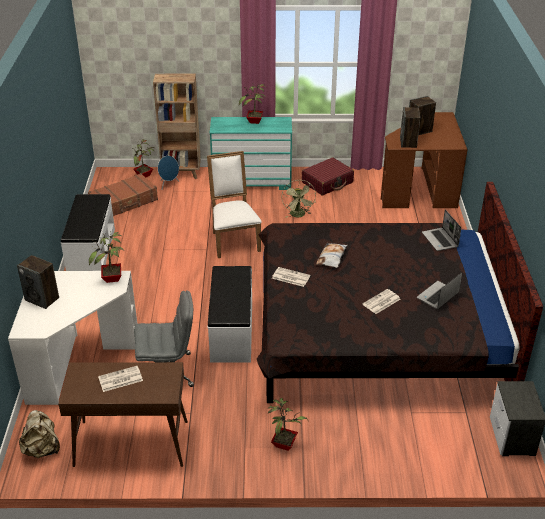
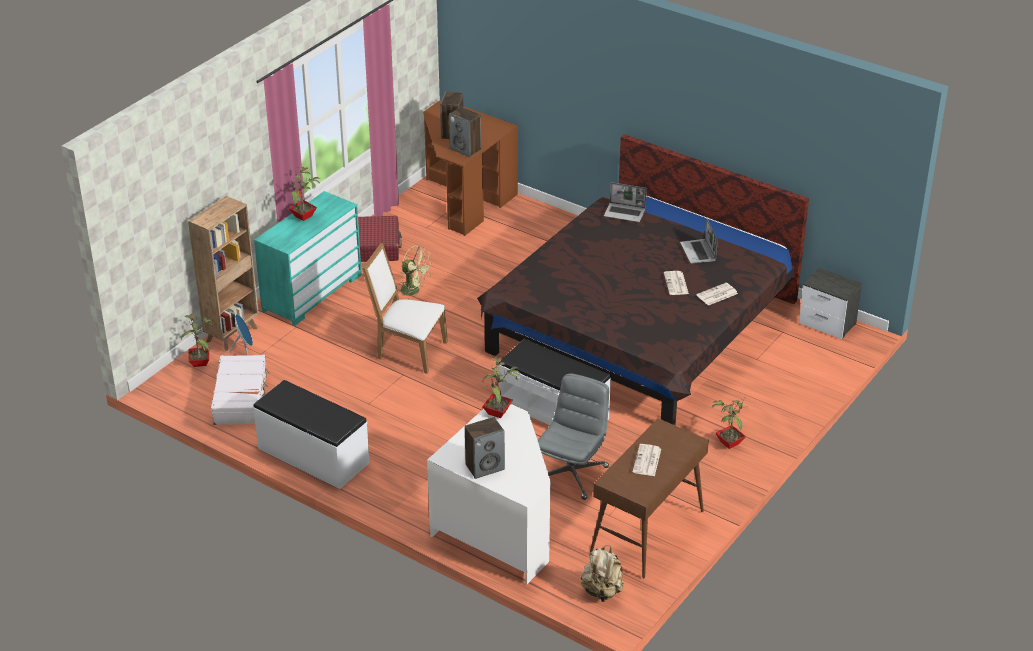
camera: 55 degrees left, 0 degrees up
(124, 203) = (241, 398): brown suitcase -> white suitcase
(290, 277) = (590, 315): newspaper -> newspaper (716, 295)
(332, 258) = (587, 280): pillow -> none

